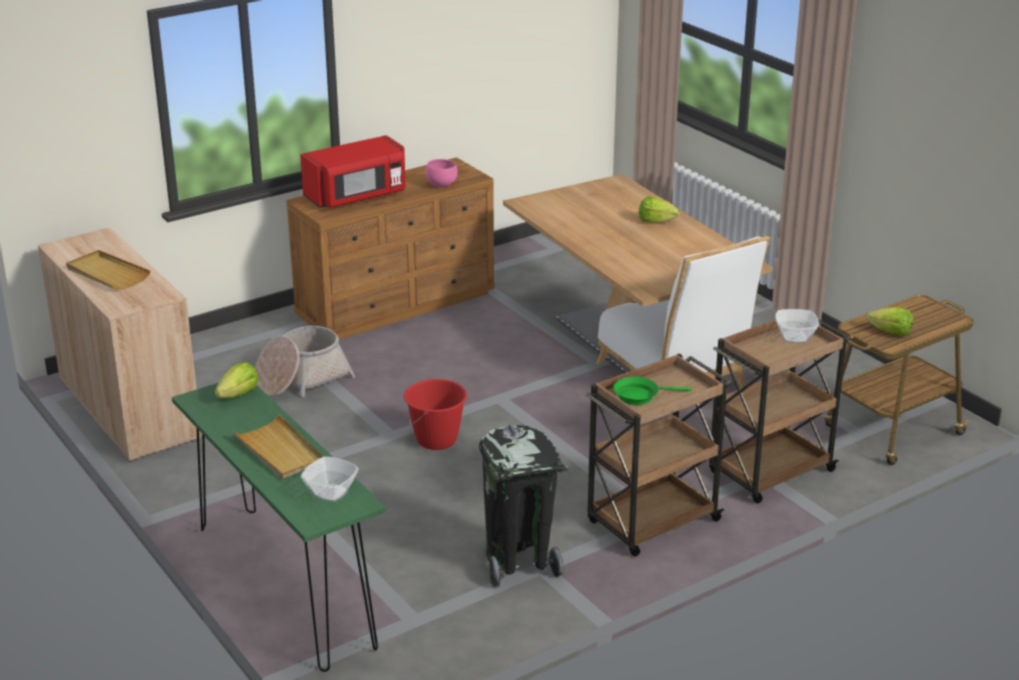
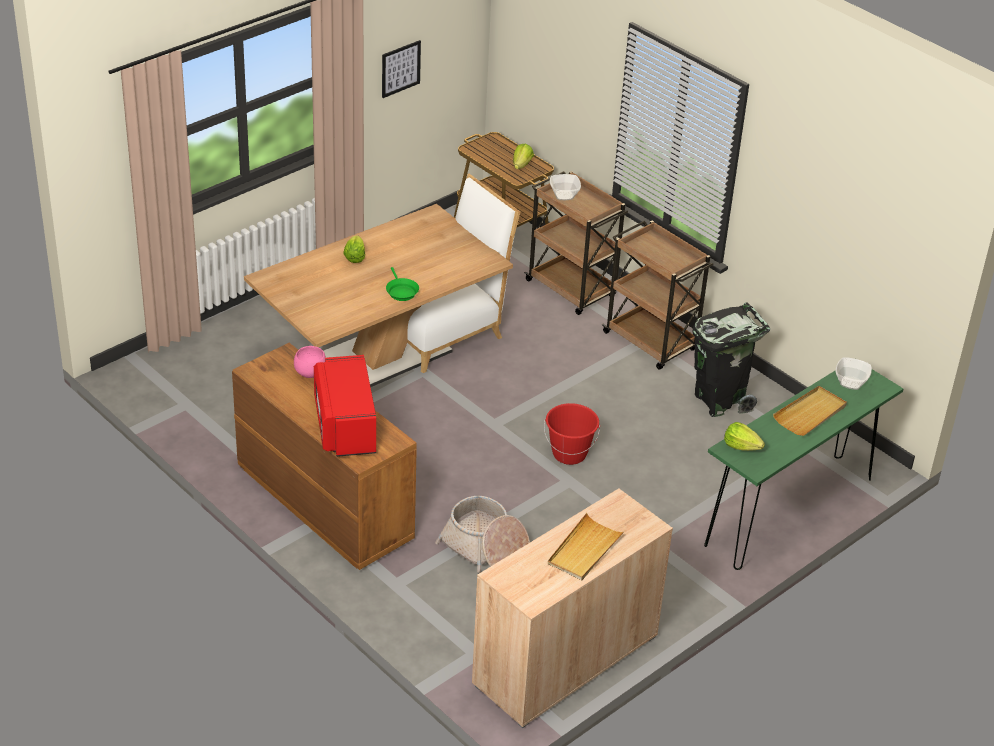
camera: 100 degrees left, 10 degrees up
(357, 196) = (345, 425): red microwave -> red microwave turned 150 degrees counterclockwise
(639, 395) = (670, 260): green frying pan -> green frying pan (401, 291)
(911, 146) = (400, 68): none -> picture

